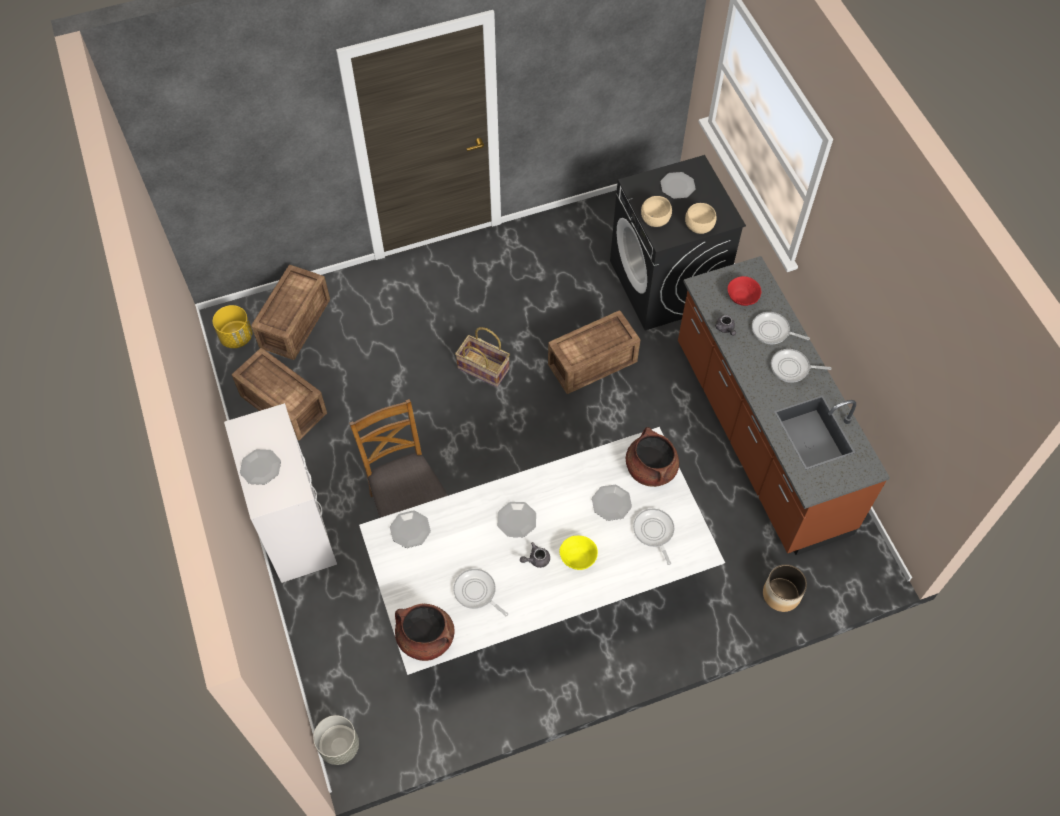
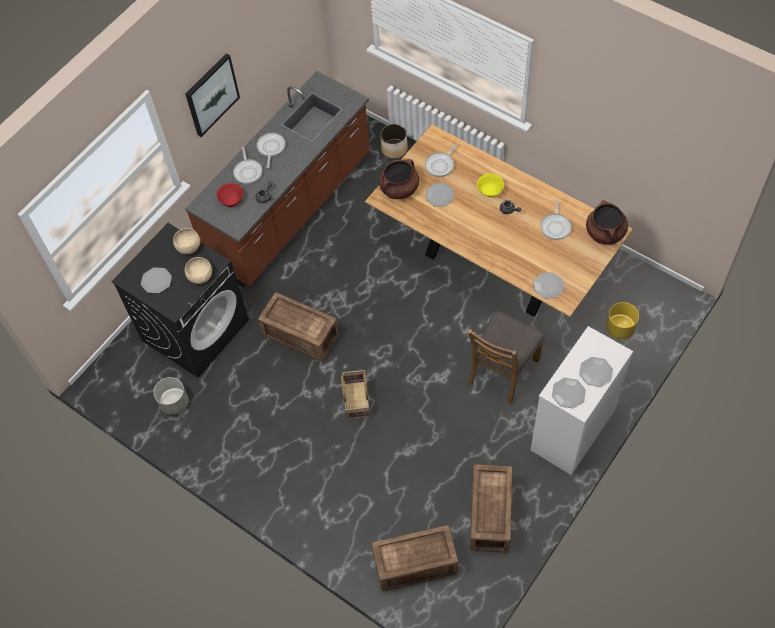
camera: 120 degrees left, 0 degrees up
(236, 337) = (461, 600): yellow planter -> yellow planter (619, 329)
(339, 745) = (675, 304): grey planter -> grey planter (174, 403)
(516, 520) = (492, 235): plate -> plate (568, 393)
(539, 590) = (493, 264): white dining table -> brown dining table
(792, 368) = (271, 148): frying pan -> frying pan turned 150 degrees counterclockwise
(852, 272) = (211, 94): none -> picture

